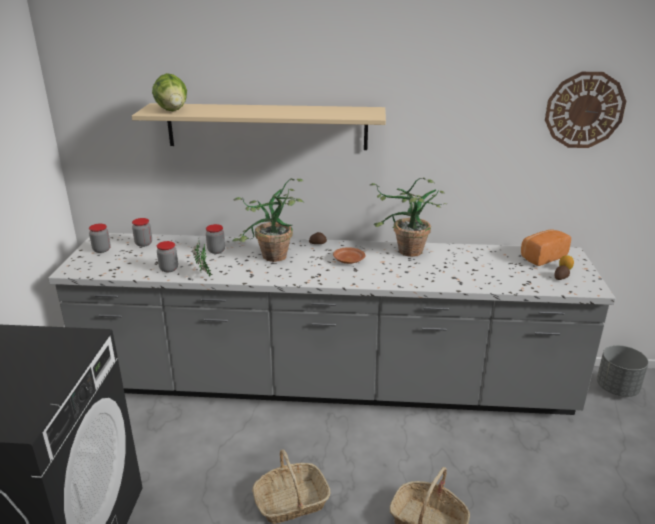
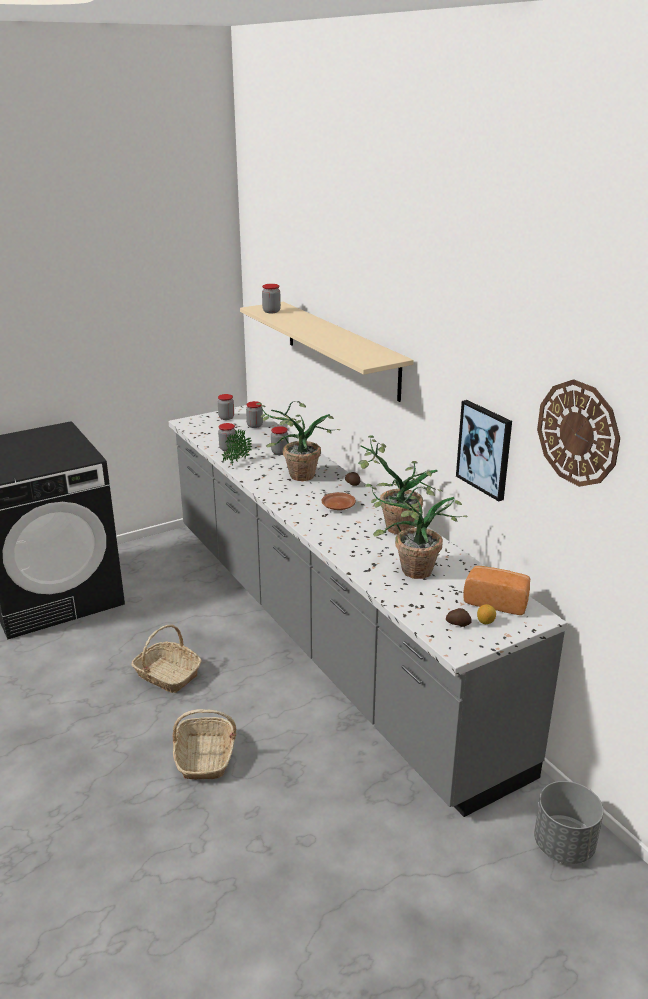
camera: 55 degrees right, 0 degrees up
(172, 110) = (271, 311): lettuce -> jar
(477, 270) = (408, 572): none -> potted plant
(482, 155) = (485, 449): none -> picture

